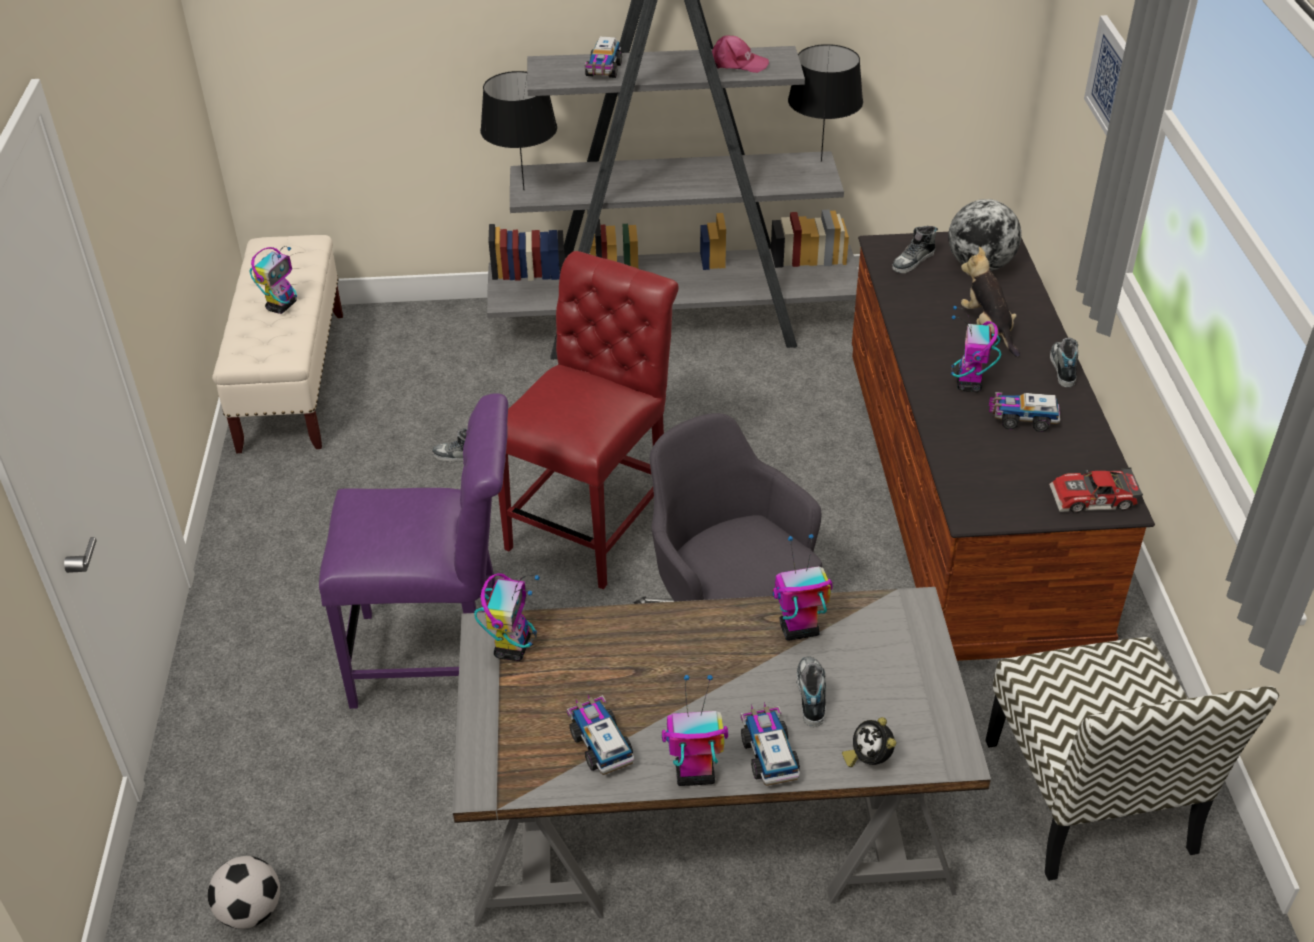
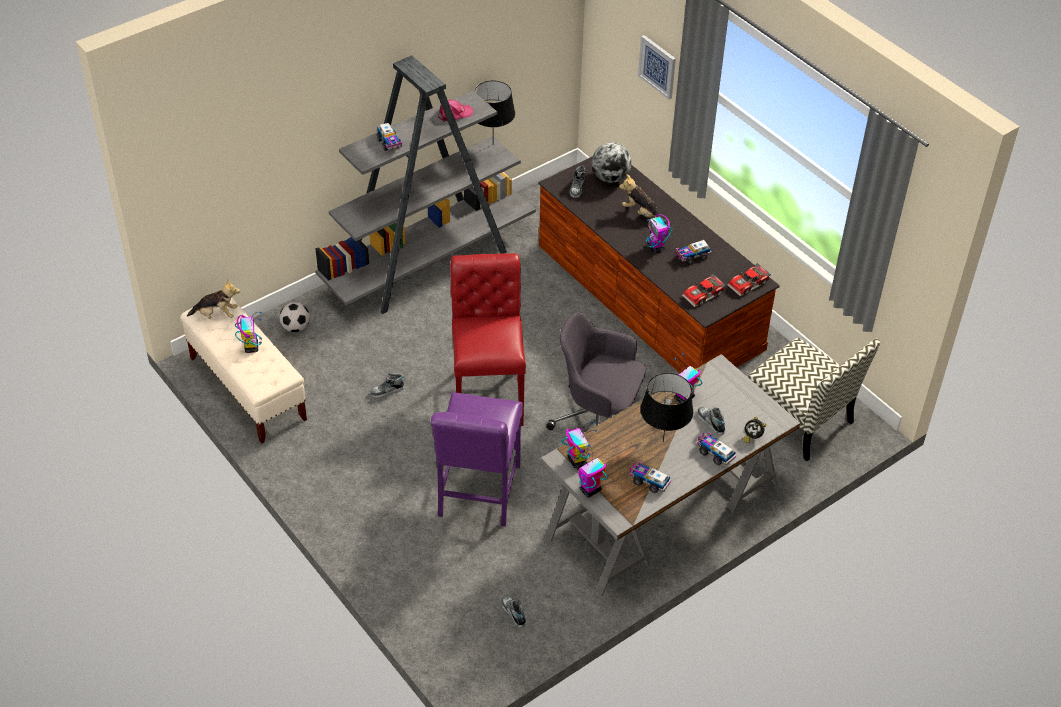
camera: 35 degrees left, 5 degrees up
(250, 911) = (501, 641): football -> football (295, 327)
(285, 254) = (216, 315): none -> plush toy
(440, 658) = (477, 495): purple chair -> purple chair turned 135 degrees clockwise
(523, 190) = (352, 224): black table lamp -> black table lamp (663, 442)
(694, 774) = (694, 475): toy robot -> toy robot (590, 490)
(993, 485) = (704, 295): none -> toy car
(1062, 368) = (689, 222): shoe -> shoe (513, 613)

